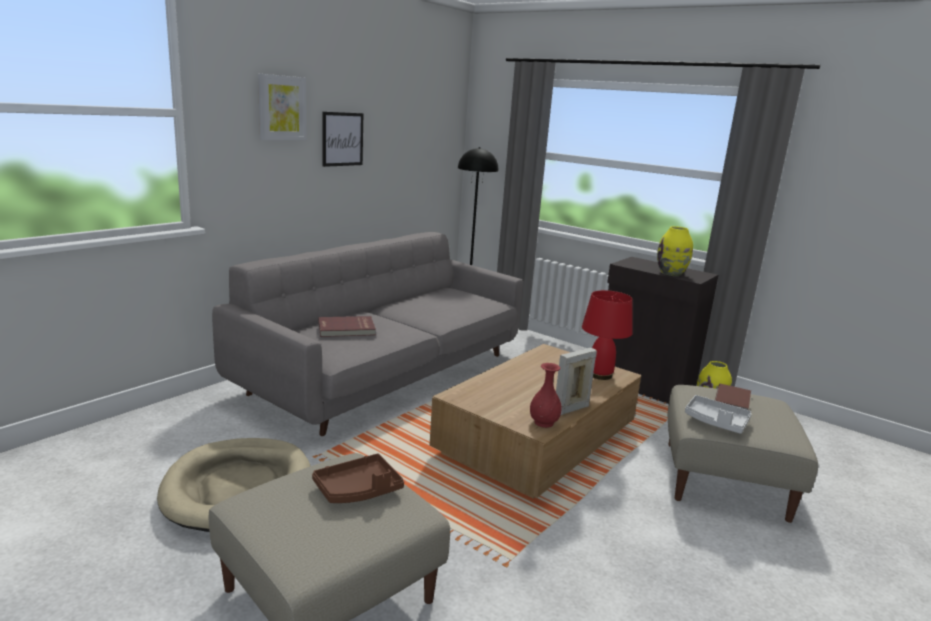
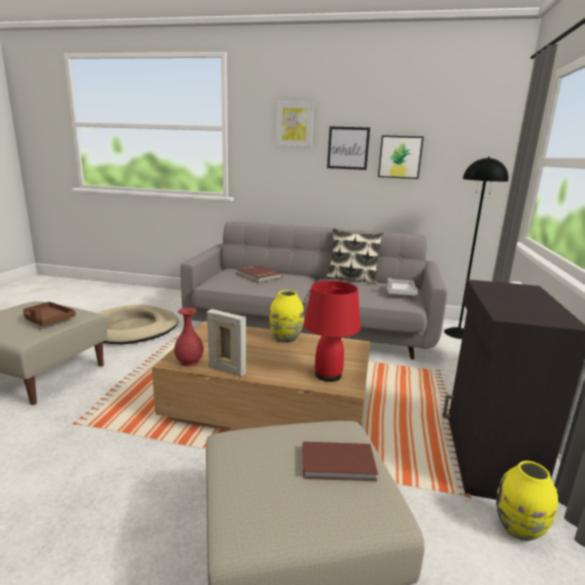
camera: 65 degrees right, 0 degrees up
(389, 147) = (400, 157): none -> picture
(407, 299) = (352, 279): none -> pillow
(671, 274) = (503, 304): yellow vase -> yellow vase (286, 338)
(715, 422) = (249, 450): grey tray -> grey tray (400, 292)

